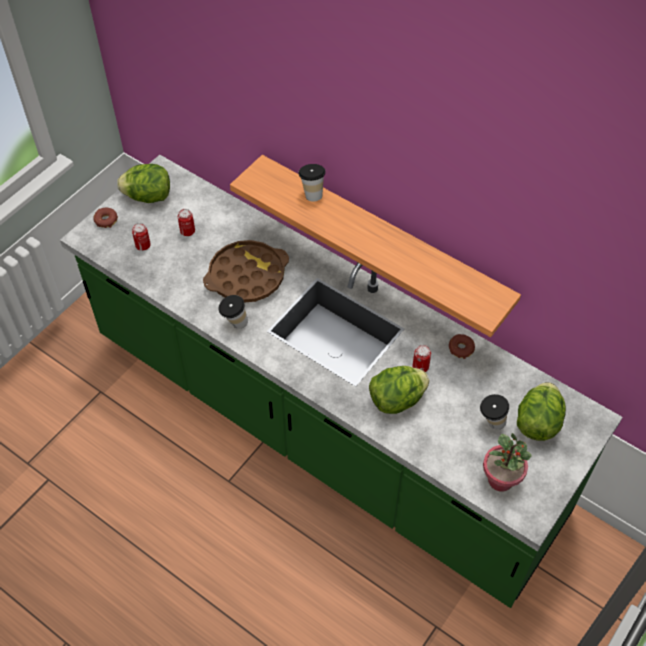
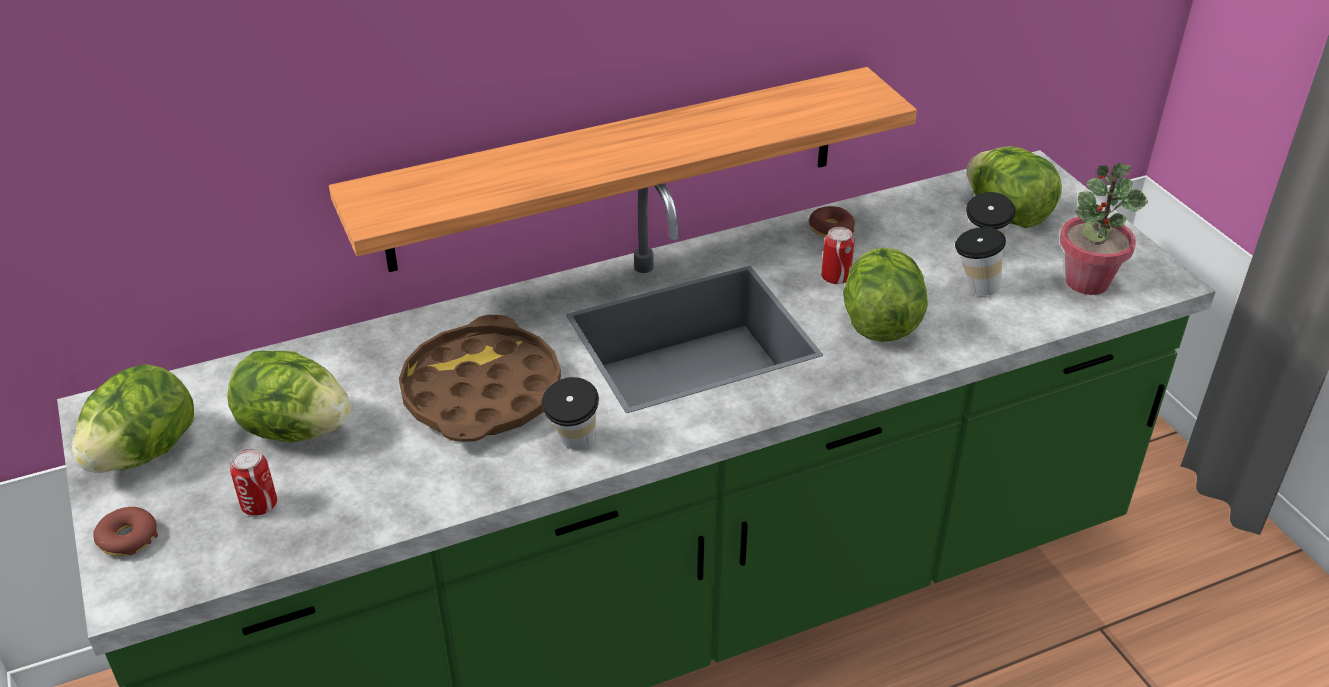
camera: 60 degrees left, 15 degrees down
(187, 231) = (295, 429): can -> lettuce
(312, 193) = (483, 165): cup -> cup (973, 287)

